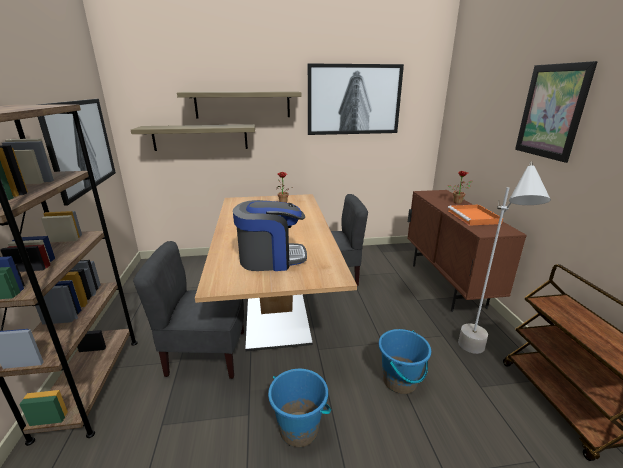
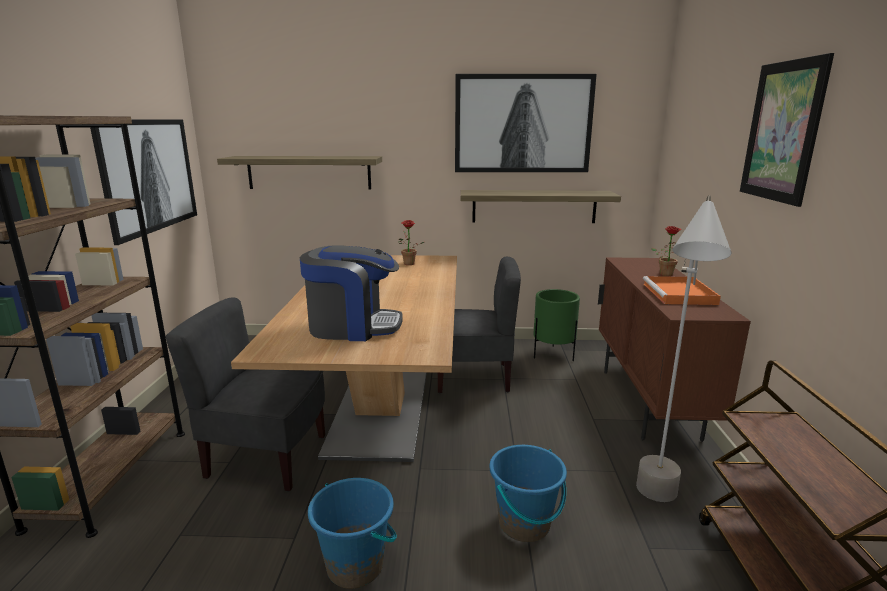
camera: 10 degrees right, 5 degrees down
(242, 104) = (366, 129): shelf -> shelf (534, 206)
(377, 256) = (553, 355): none -> green planter

